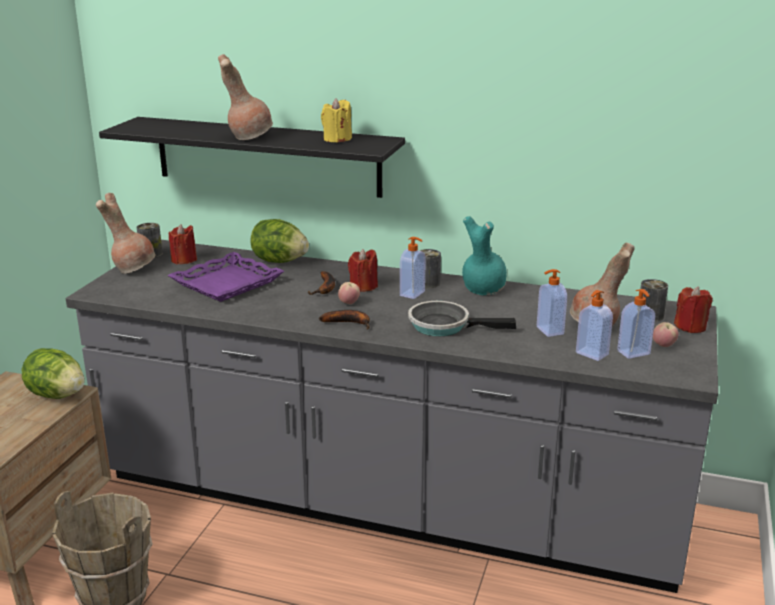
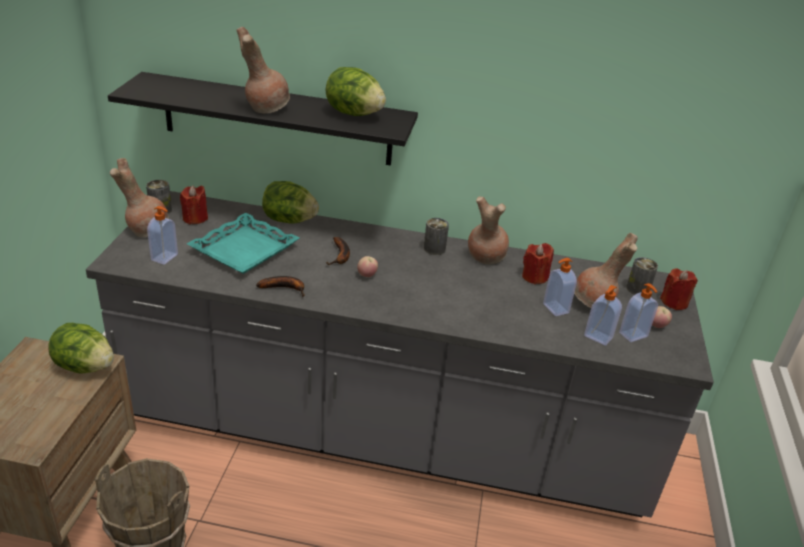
camera: 10 degrees left, 10 degrees up
(227, 284) = (245, 250): purple tray -> turquoise tray
(337, 139) = (354, 114): yellow candle -> lettuce
(349, 323) = (373, 300): banana -> banana (285, 288)
(363, 287) = (375, 254): red candle -> red candle (534, 277)
(413, 294) = (423, 263): soap dispenser -> soap dispenser (165, 257)
(444, 325) = (461, 303): frying pan -> none
(482, 289) = (484, 257): turquoise vase -> brown vase

